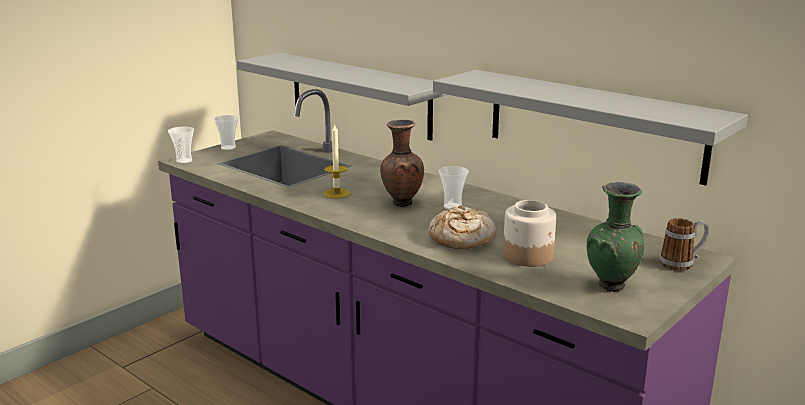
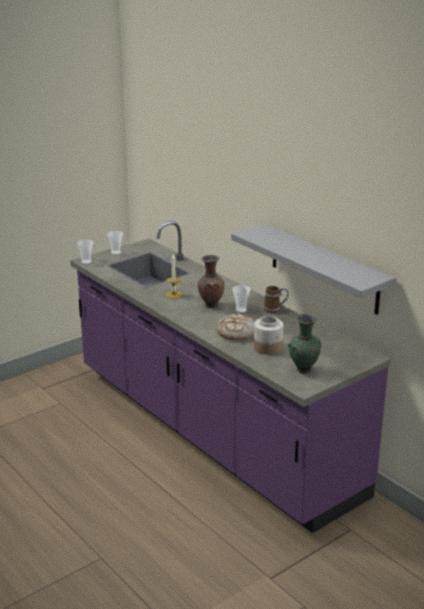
camera: 10 degrees right, 5 degrees up
(359, 95) = (200, 225): grey shelf -> none
(682, 263) = (354, 360): mug -> mug (275, 309)

